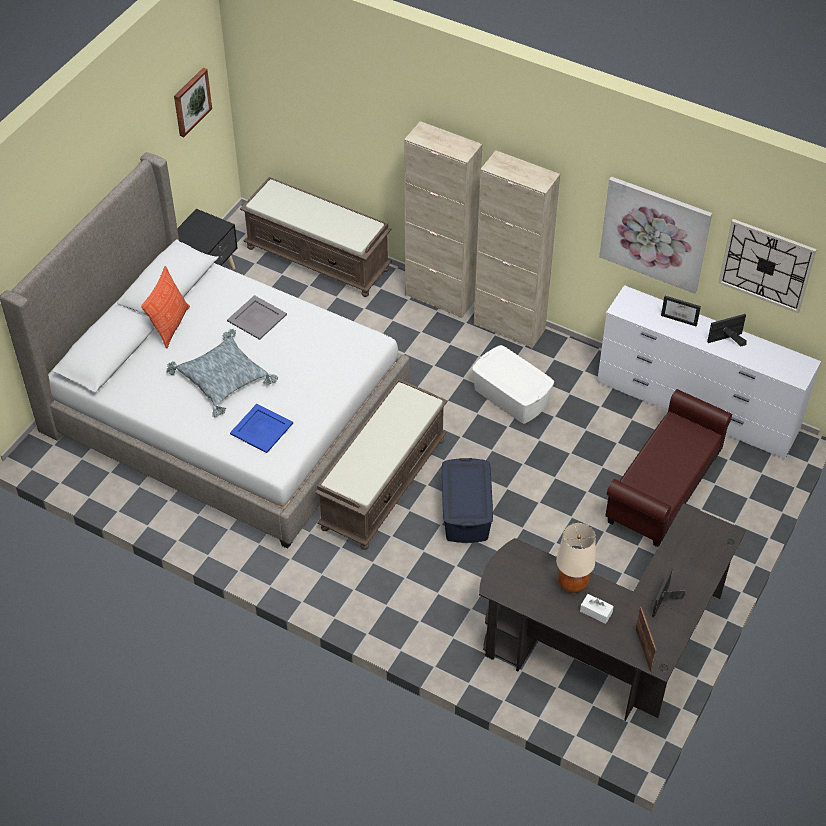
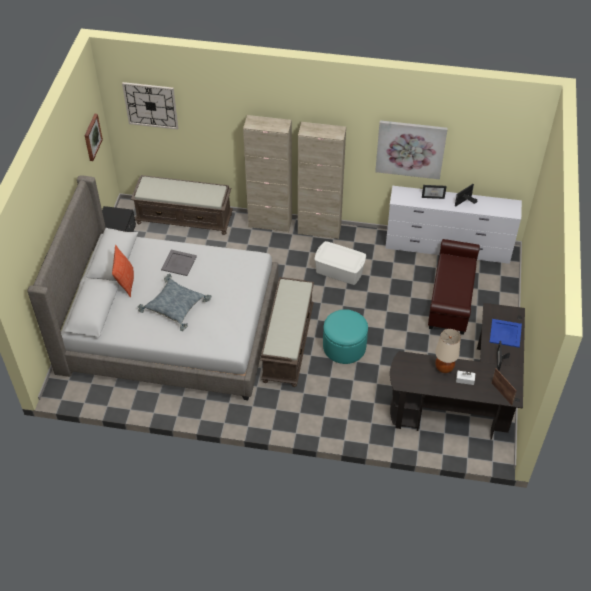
camera: 20 degrees left, 0 degrees up
(262, 428) = (215, 329): blue tray -> blue tray (505, 333)
(465, 512) = (344, 346): blue storage box -> turquoise ottoman
(766, 265) = (484, 151): wall clock -> wall clock (151, 105)

